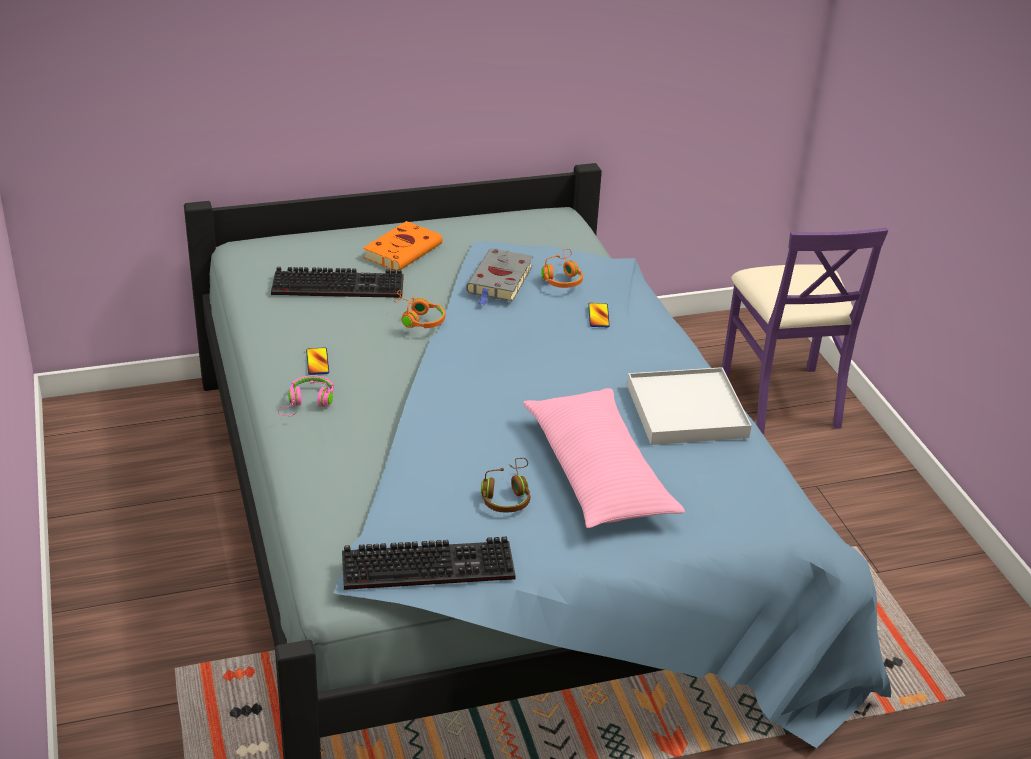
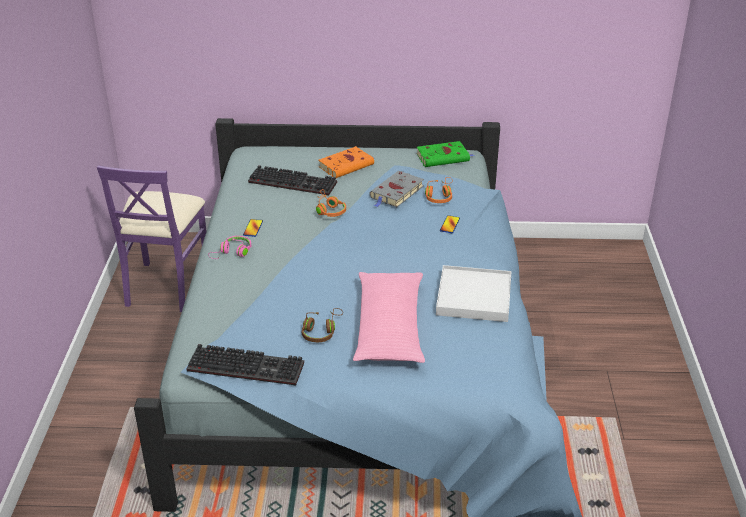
camera: 20 degrees right, 0 degrees up
(534, 222) = (444, 157): none -> green book
(781, 398) = (611, 306): purple chair -> purple chair (166, 286)

